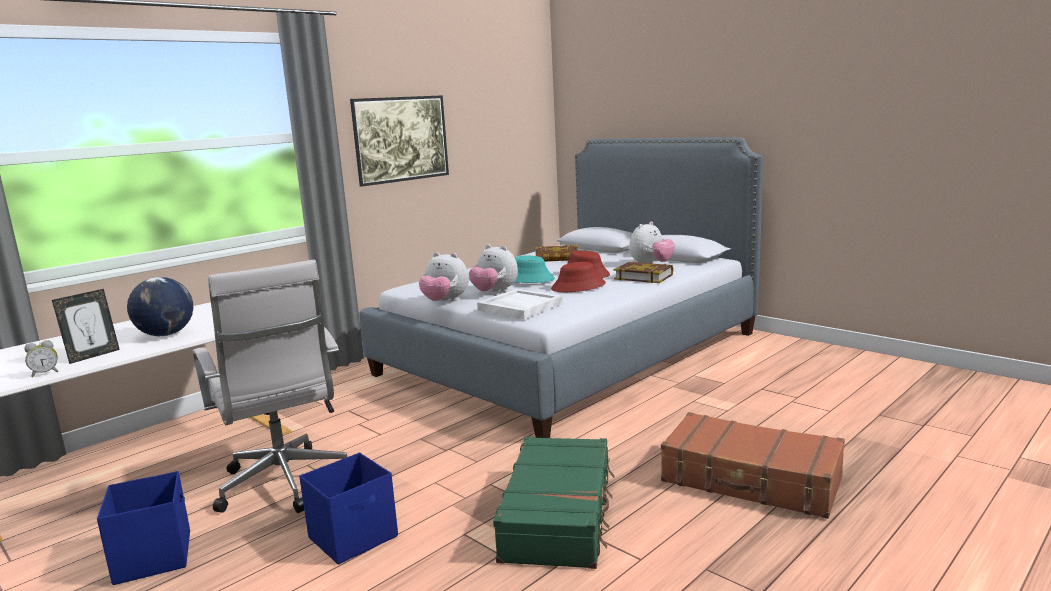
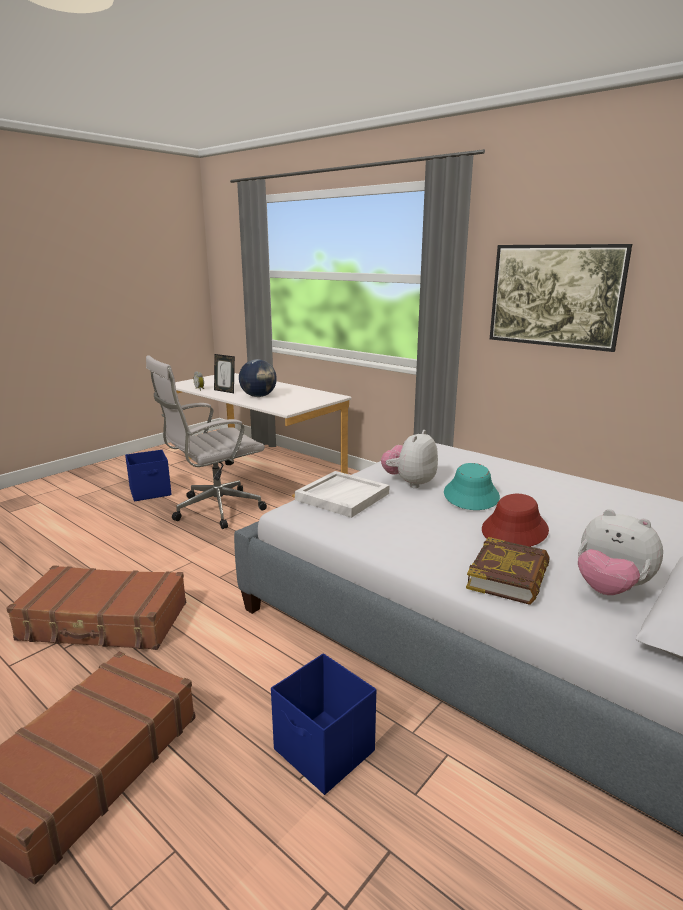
camera: 85 degrees right, 5 degrees up
(354, 537) = (132, 541): blue storage box -> blue storage box (324, 752)
(445, 302) = (374, 465): plush toy -> none
(556, 258) = (619, 511): book -> none
(559, 515) = (104, 622): green suitcase -> brown suitcase
(578, 287) = (439, 527): red hat -> none

